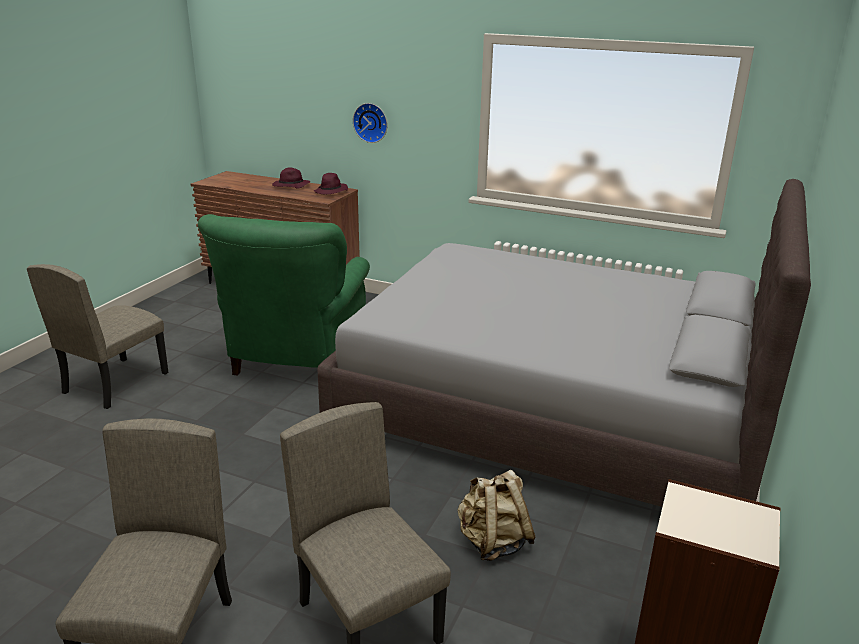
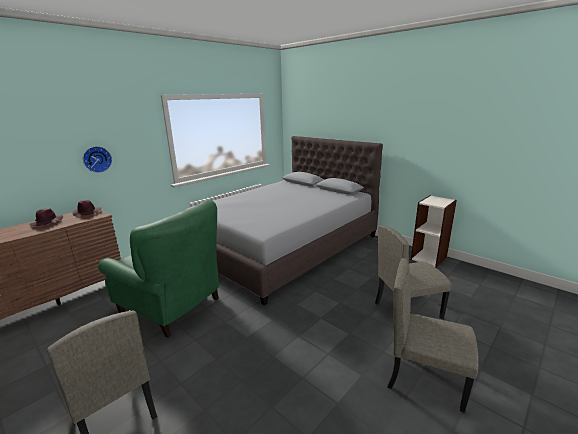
camera: 70 degrees left, 5 degrees down
(493, 542) = (365, 275): beige backpack -> none

